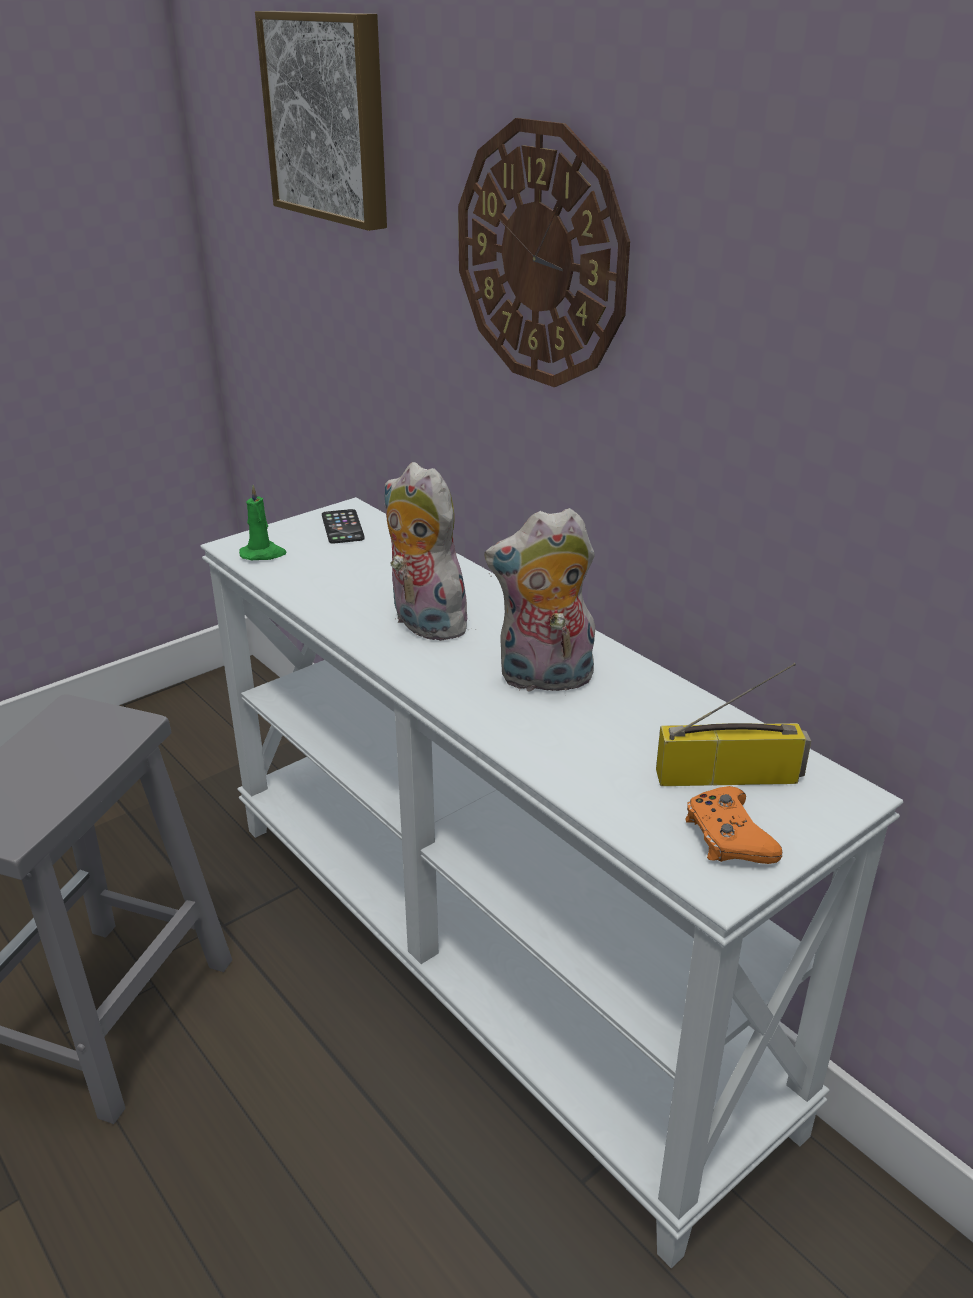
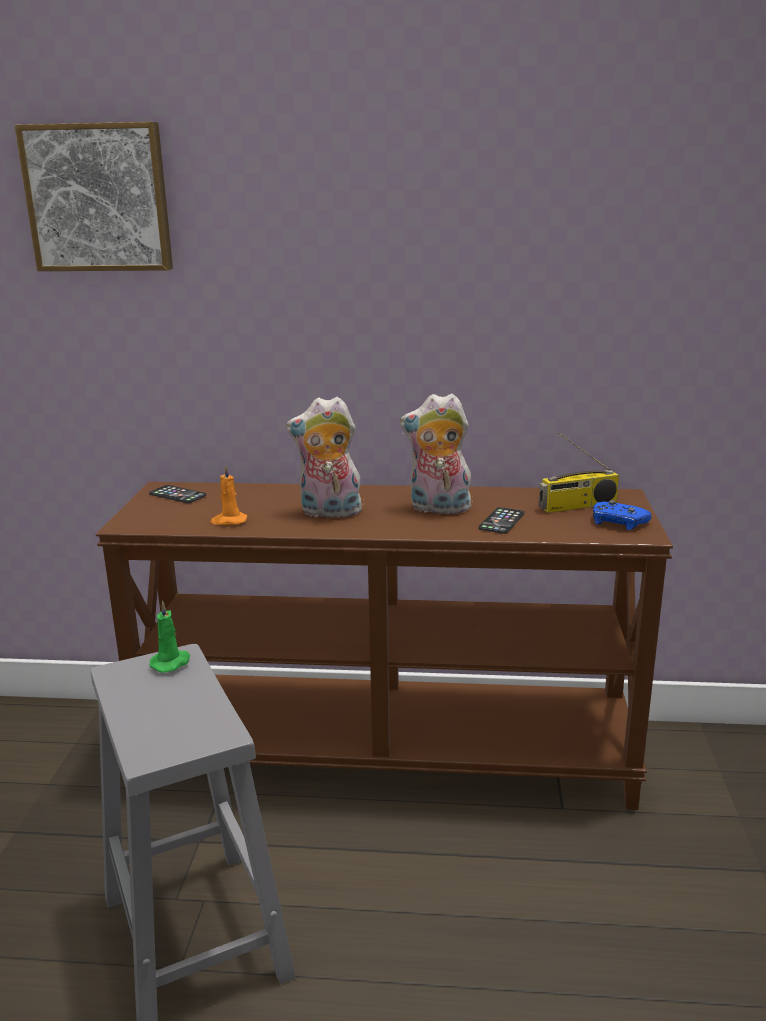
camera: 45 degrees left, 10 degrees down
(263, 554) = (156, 521): green candle -> green candle (171, 663)
(317, 585) = (228, 521): none -> orange candle
(491, 959) = (388, 753): white console table -> brown console table
(541, 256) = (337, 261): wall clock -> none
(544, 680) = (438, 509): plush toy -> plush toy turned 60 degrees clockwise
(578, 742) = (501, 521): none -> phone
(728, 837) = (618, 522): orange game controller -> blue game controller
(729, 775) = (577, 506): radio -> radio turned 150 degrees counterclockwise

